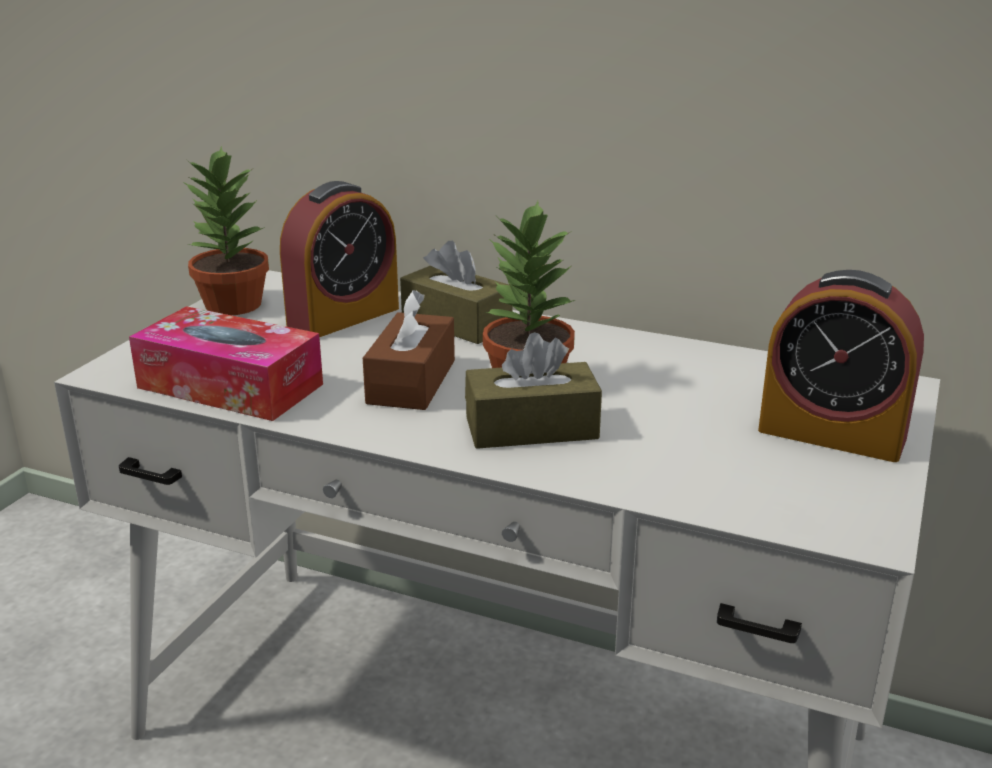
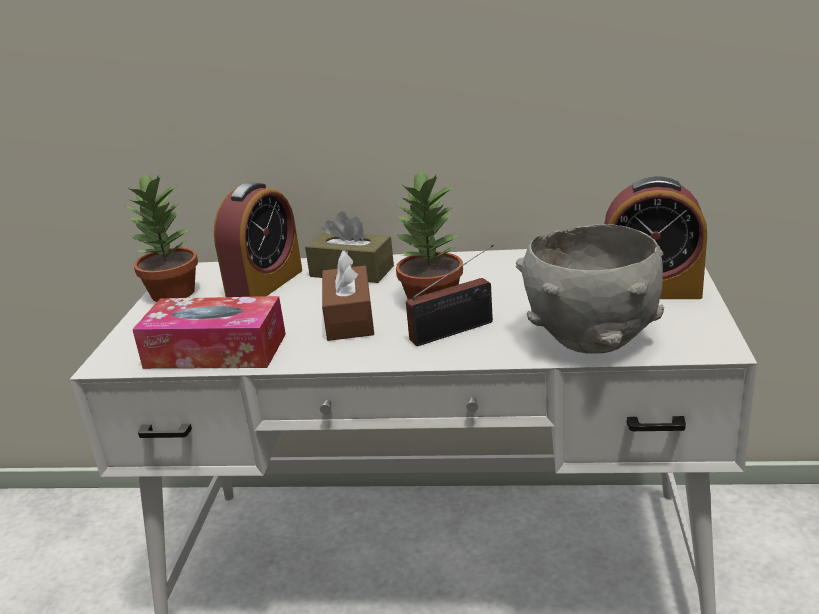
camera: 15 degrees left, 0 degrees up
(531, 428) = (456, 330): brown tissue box -> radio
(699, 483) = (591, 340): none -> grey bowl

